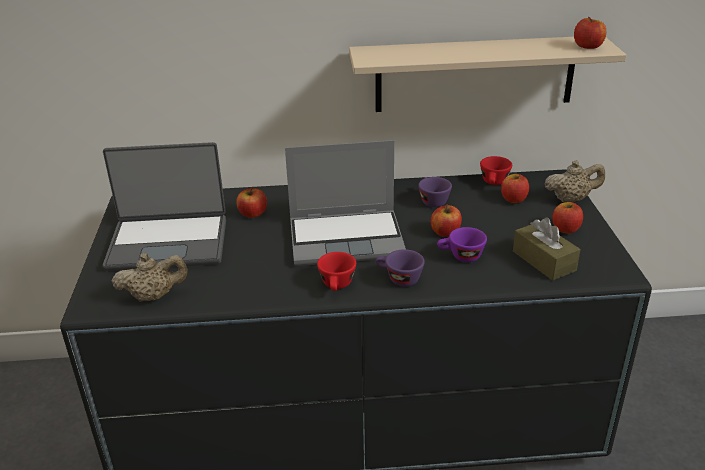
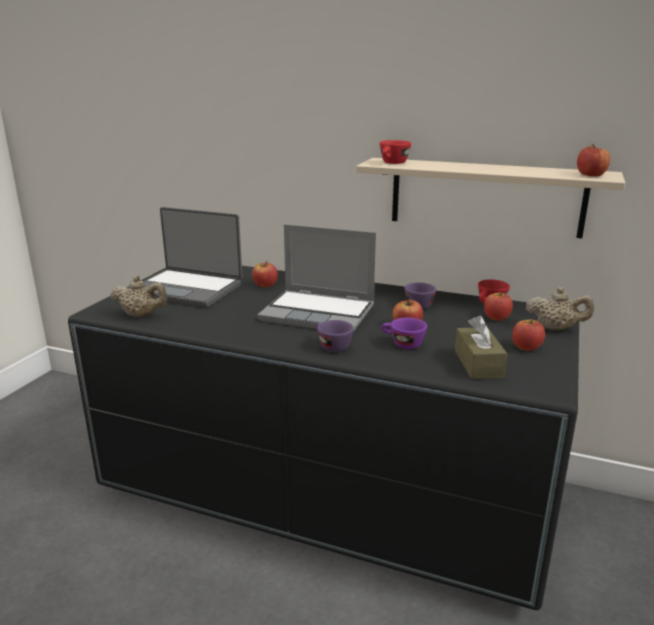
camera: 25 degrees right, 10 degrees down
(337, 286) = (277, 339): red cup -> red cup (393, 163)

